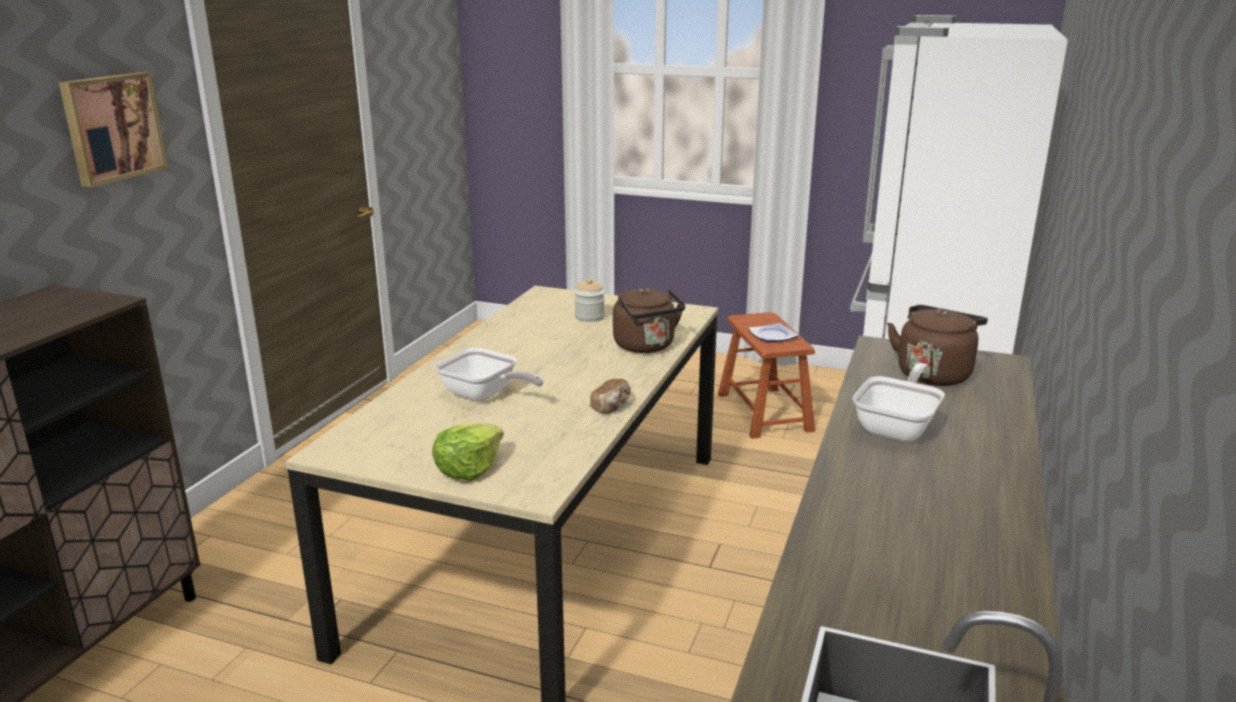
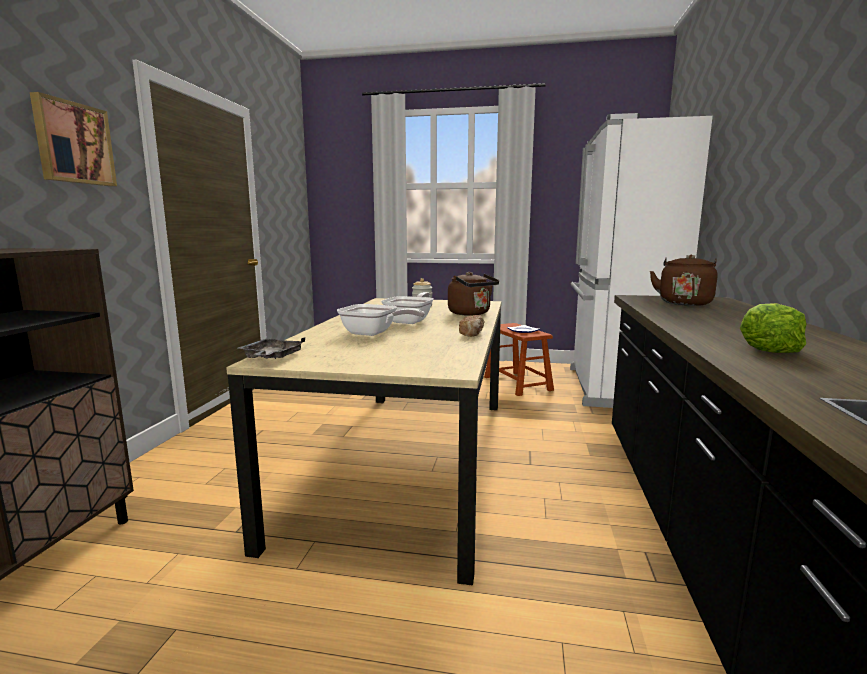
camera: 10 degrees left, 10 degrees down
(340, 445) = (272, 357): none -> grey tray
(468, 468) = (387, 362): lettuce -> lettuce (767, 348)
(898, 427) = (698, 318): frying pan -> frying pan (411, 321)

